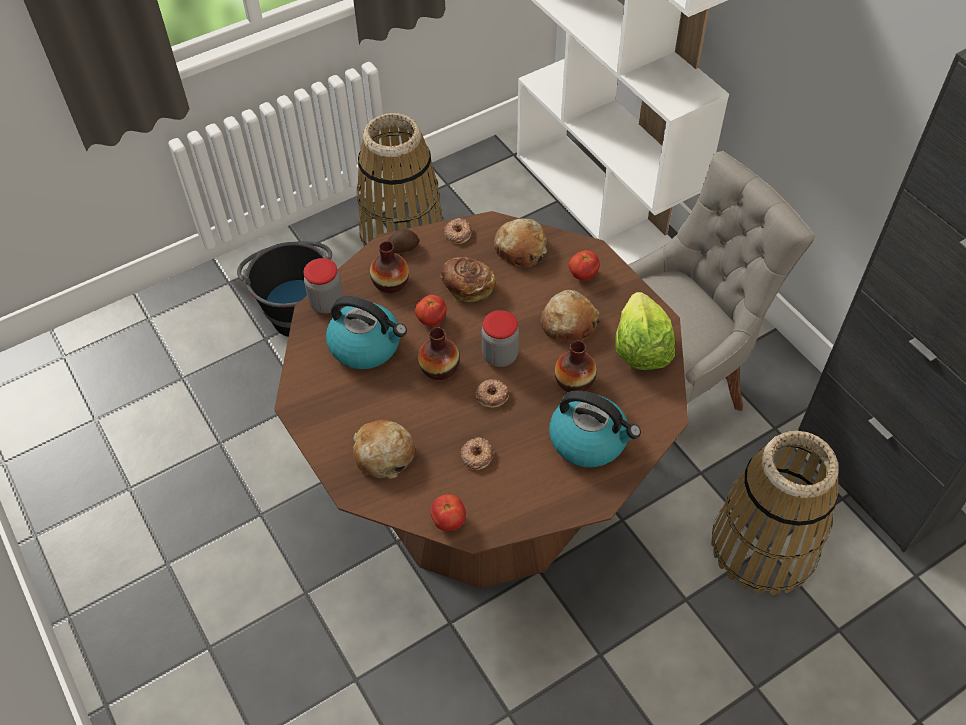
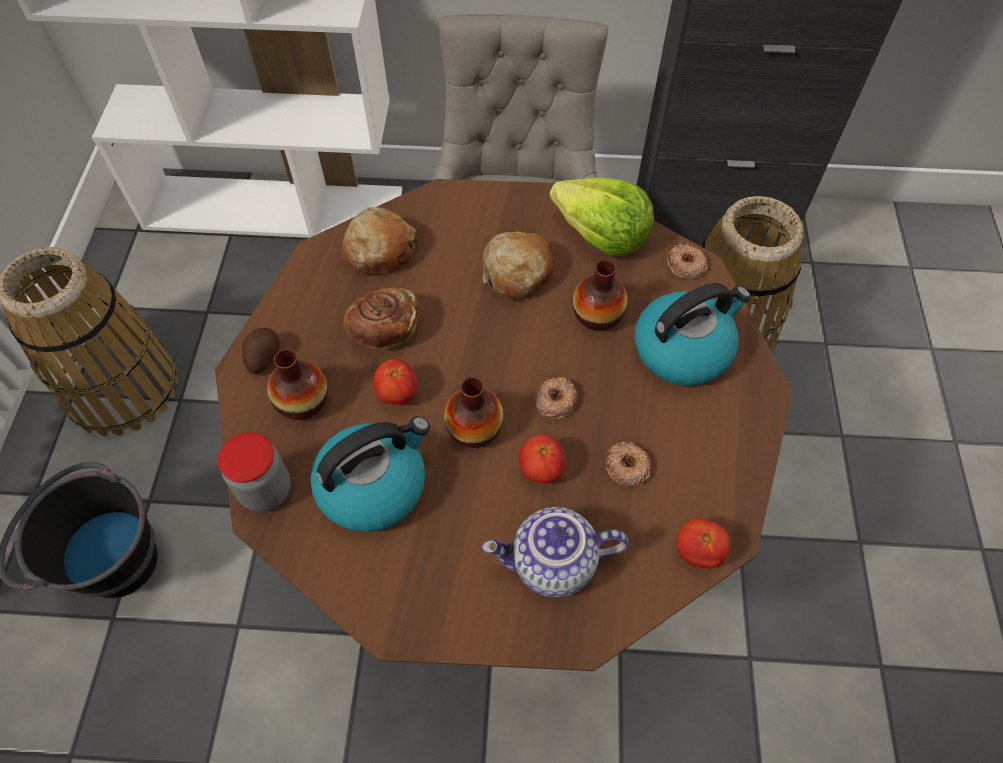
camera: 55 degrees left, 5 degrees up
(384, 454) = (553, 565): bread -> teapot
(458, 233) = (298, 292): donut -> donut (686, 265)
(500, 356) = (507, 359): jar -> none
(583, 275) = (465, 222): tomato -> tomato (541, 469)

